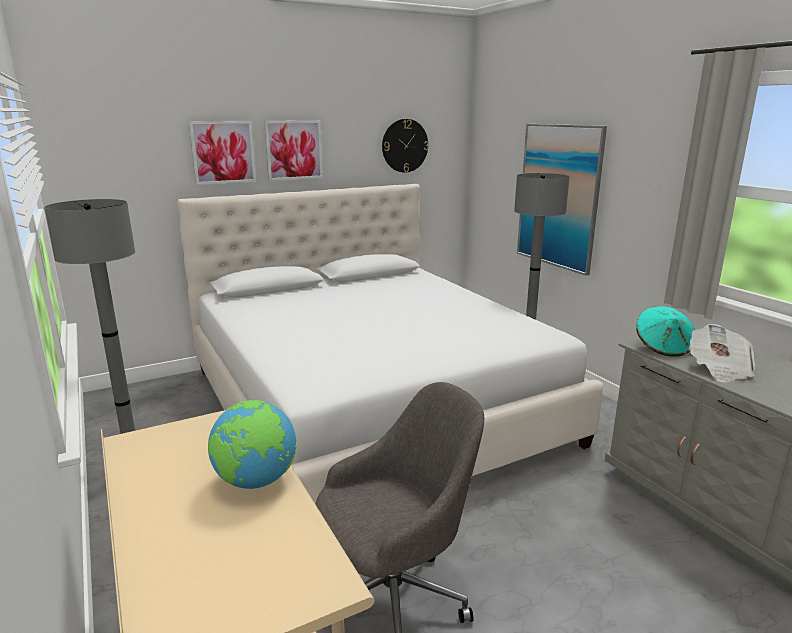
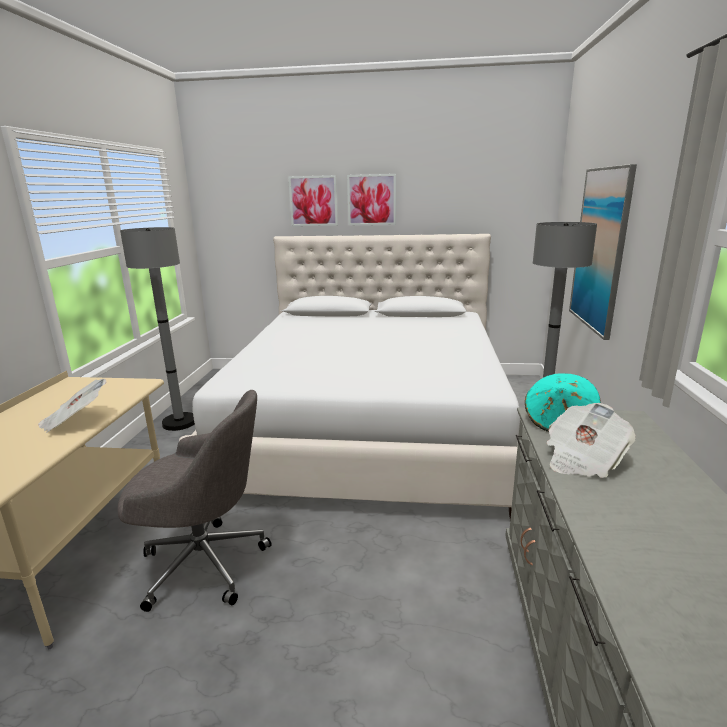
camera: 35 degrees right, 0 degrees up
(256, 481) = (75, 421): globe -> newspaper
(405, 145) = (482, 197): wall clock -> none

